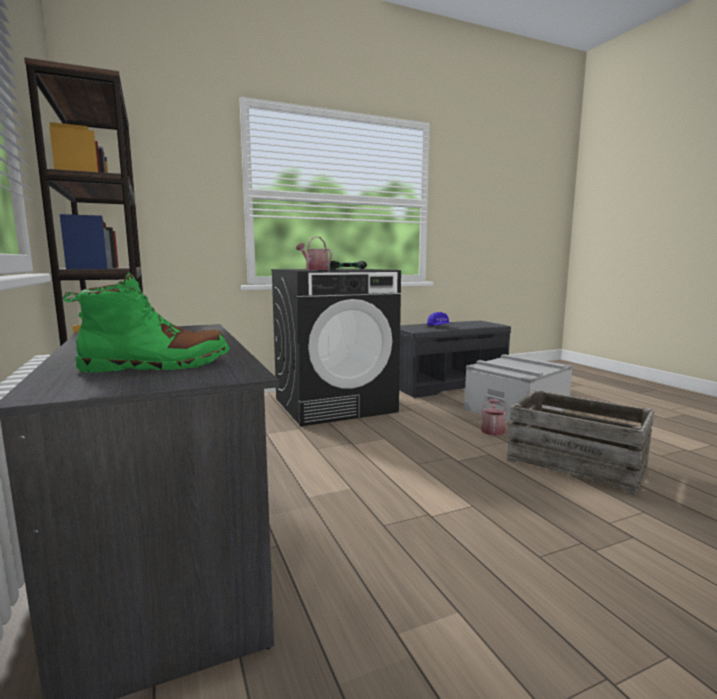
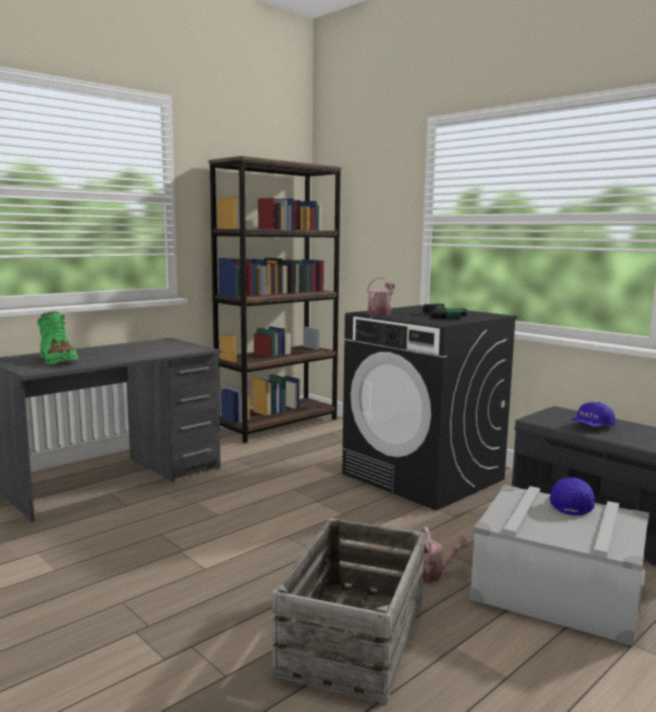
camera: 70 degrees right, 0 degrees up
(499, 361) = (571, 504): none -> blue cap

